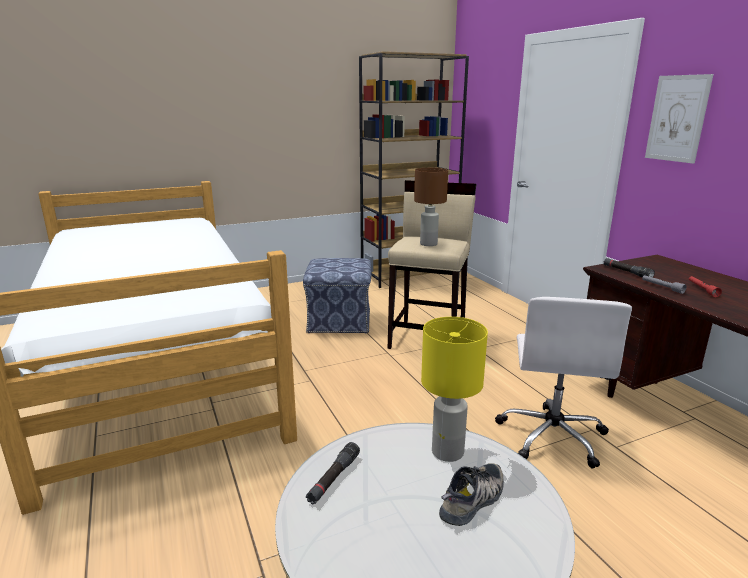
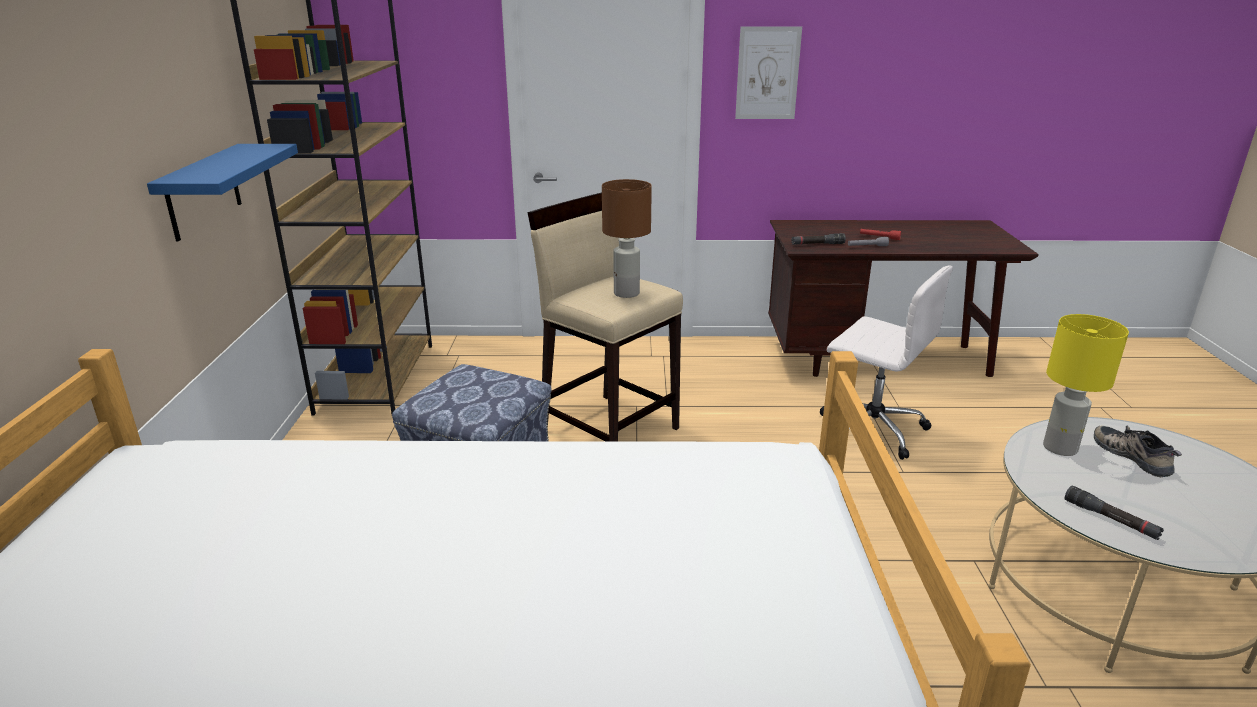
camera: 65 degrees left, 5 degrees up
(312, 144) = (203, 191): none -> blue shelf

